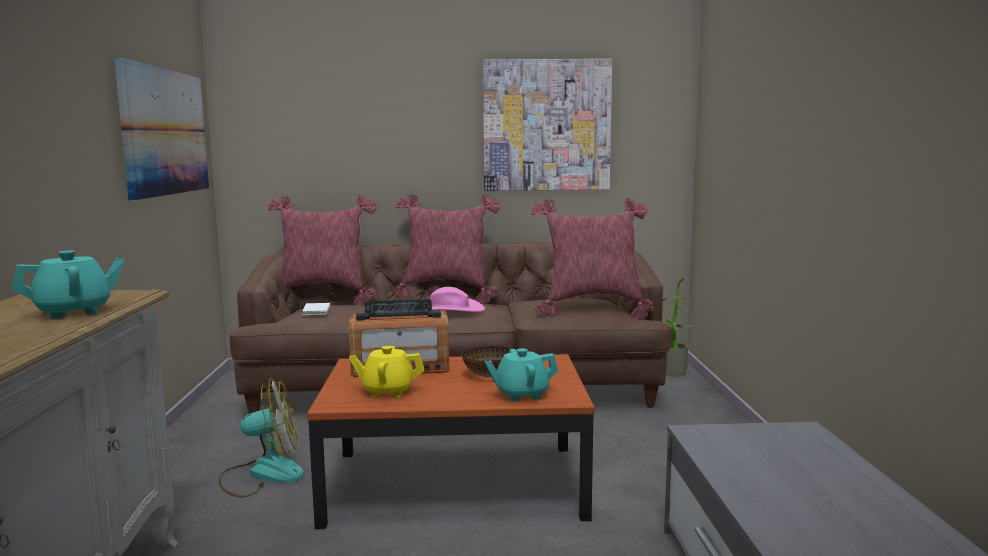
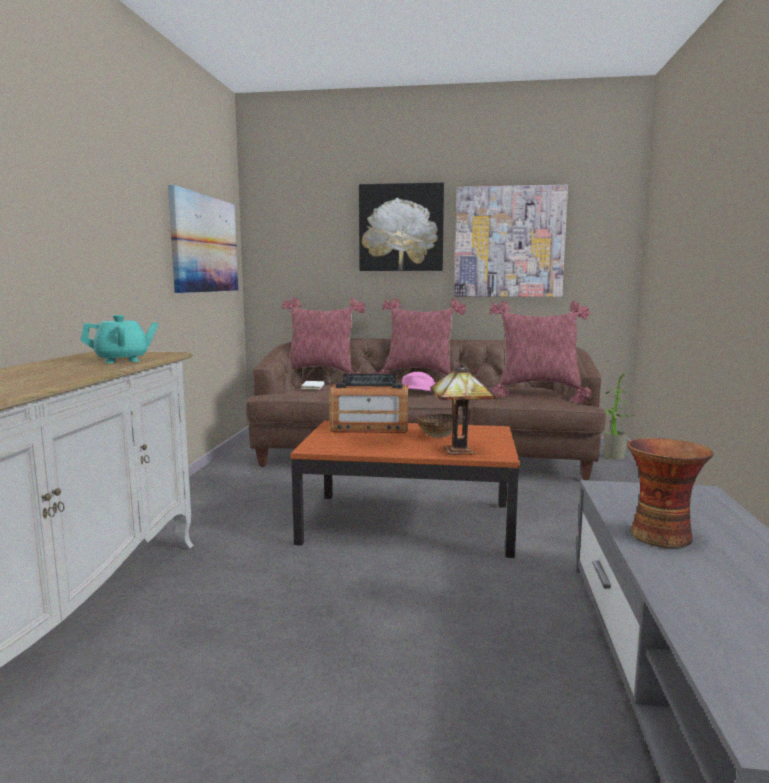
camera: 10 degrees right, 0 degrees up
(263, 474) = (262, 505): fan -> none
(388, 391) = (355, 442): yellow teapot -> none
(416, 108) = (401, 228): none -> picture
(521, 395) = (461, 450): turquoise teapot -> table lamp
(778, 498) = (660, 535): none -> vase

